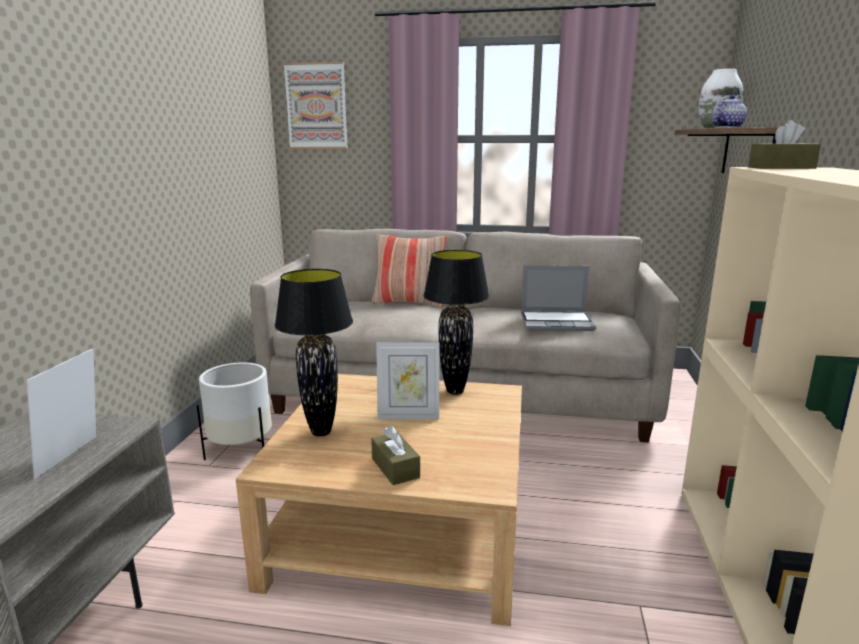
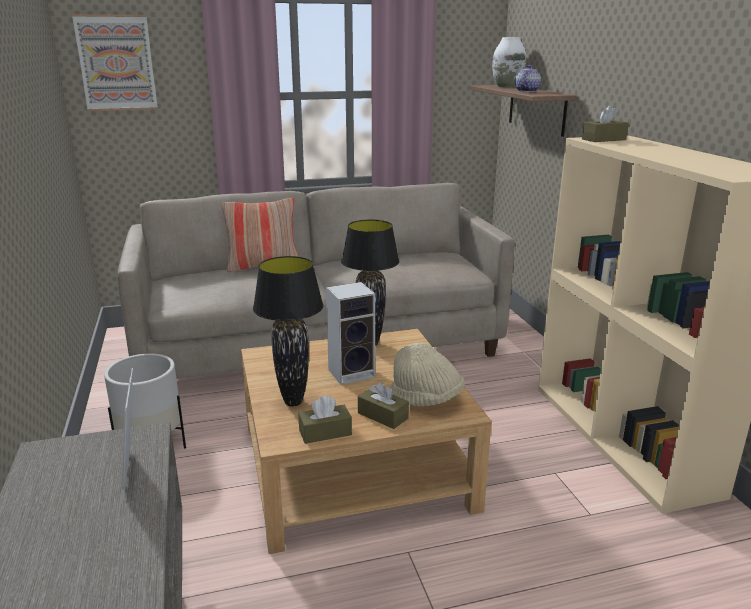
camera: 25 degrees left, 5 degrees up
(319, 470) = (325, 432): none -> brown tissue box
(408, 416) = (352, 372): picture frame -> speaker
(460, 462) = (426, 399): none -> beige hat
(557, 322) = (413, 268): laptop -> none

